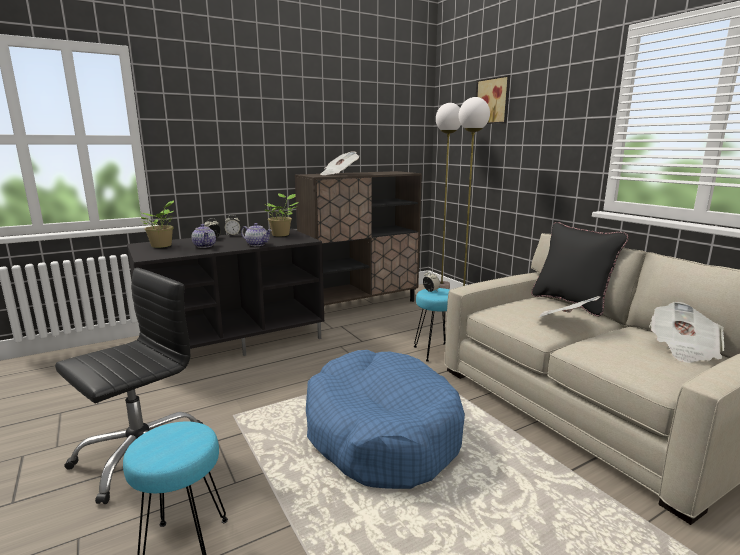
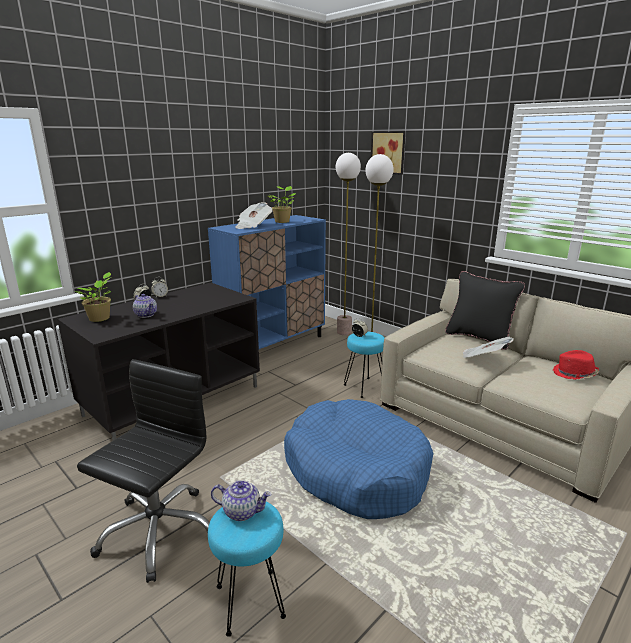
camera: 15 degrees left, 5 degrees up
(257, 244) = (198, 308): teapot -> teapot (242, 511)
(281, 234) = (209, 292): potted plant -> potted plant (282, 221)
(360, 304) = (274, 345): brown cabinet -> blue cabinet
(683, 349) = (574, 374): newspaper -> red hat

